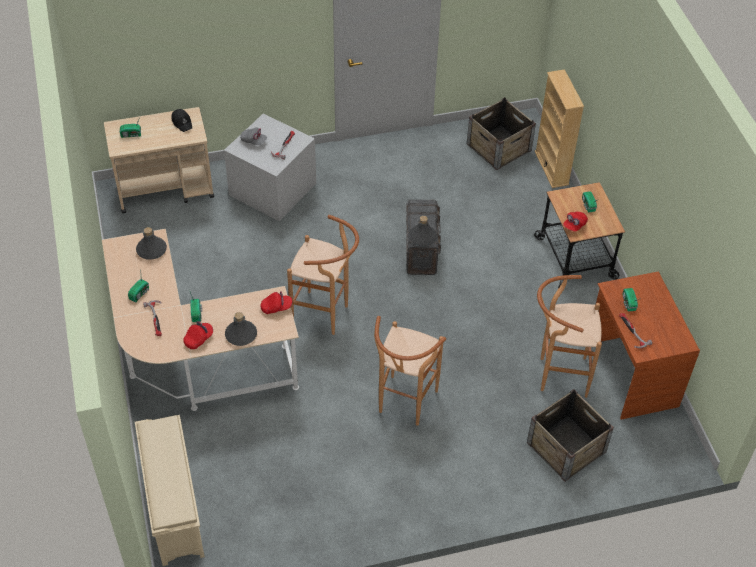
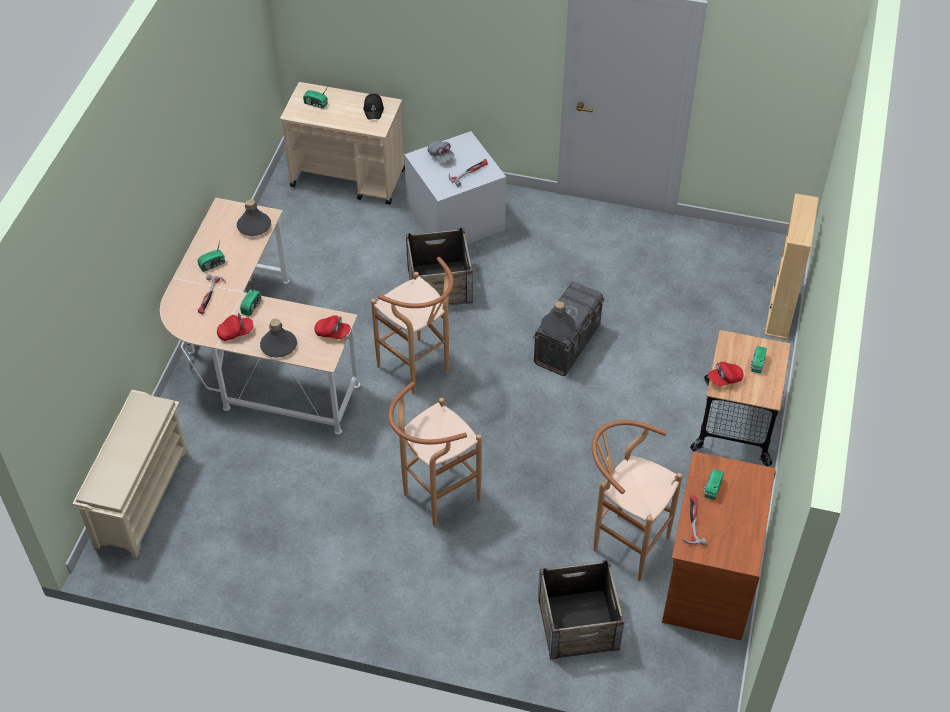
camera: 30 degrees right, 0 degrees up
(499, 147) = (734, 267): crate -> crate (439, 284)

